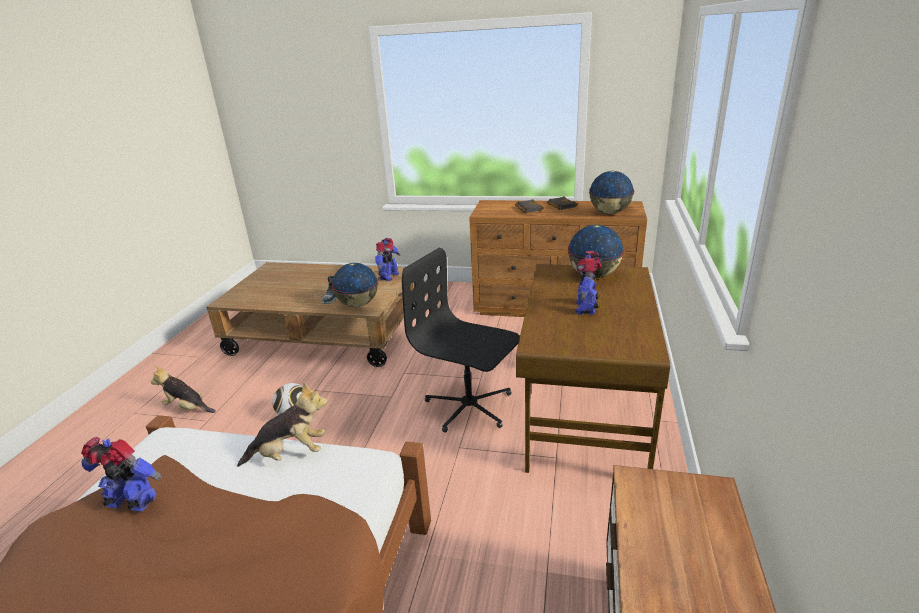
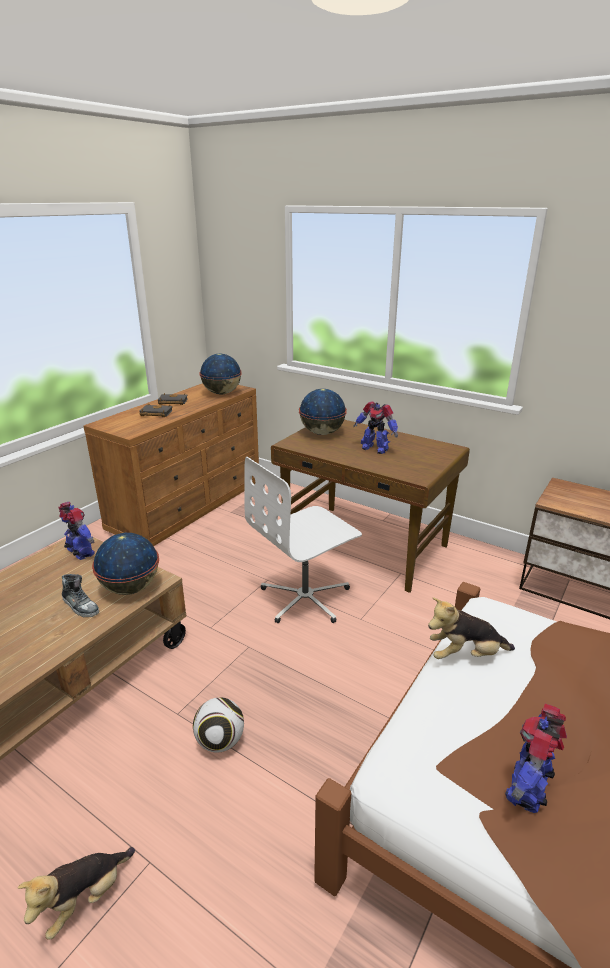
camera: 70 degrees left, 0 degrees up
(290, 454) = (465, 655): plush toy -> plush toy turned 105 degrees counterclockwise
(469, 406) = (306, 598): black office chair -> white office chair

